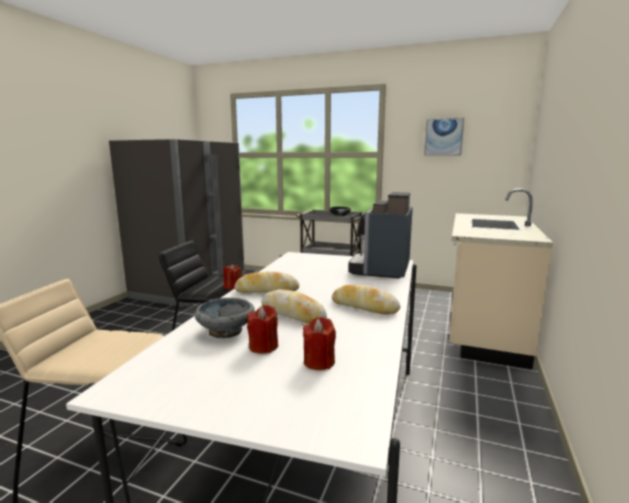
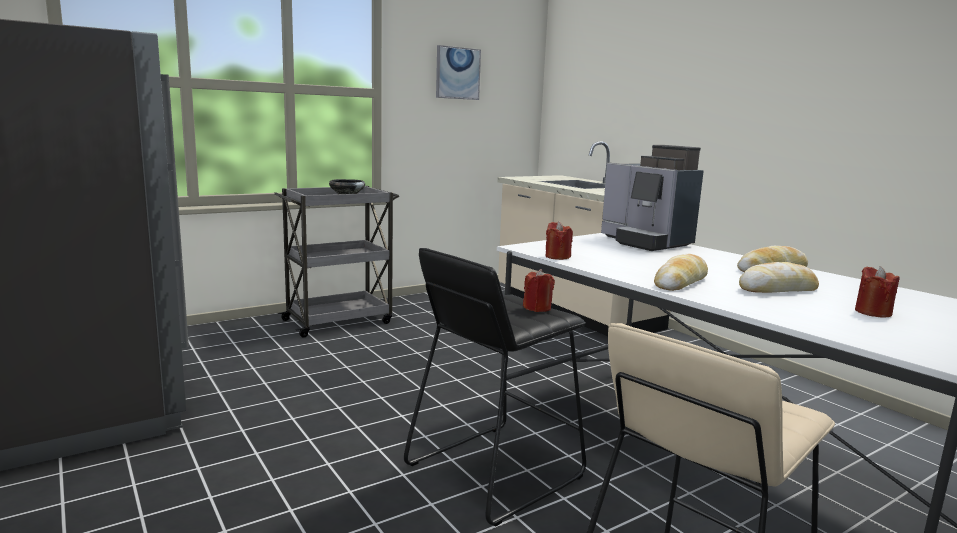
camera: 55 degrees left, 0 degrees up
(226, 331) = (821, 316): grey bowl -> none
(319, 362) = (915, 306): red candle -> red candle (557, 257)

